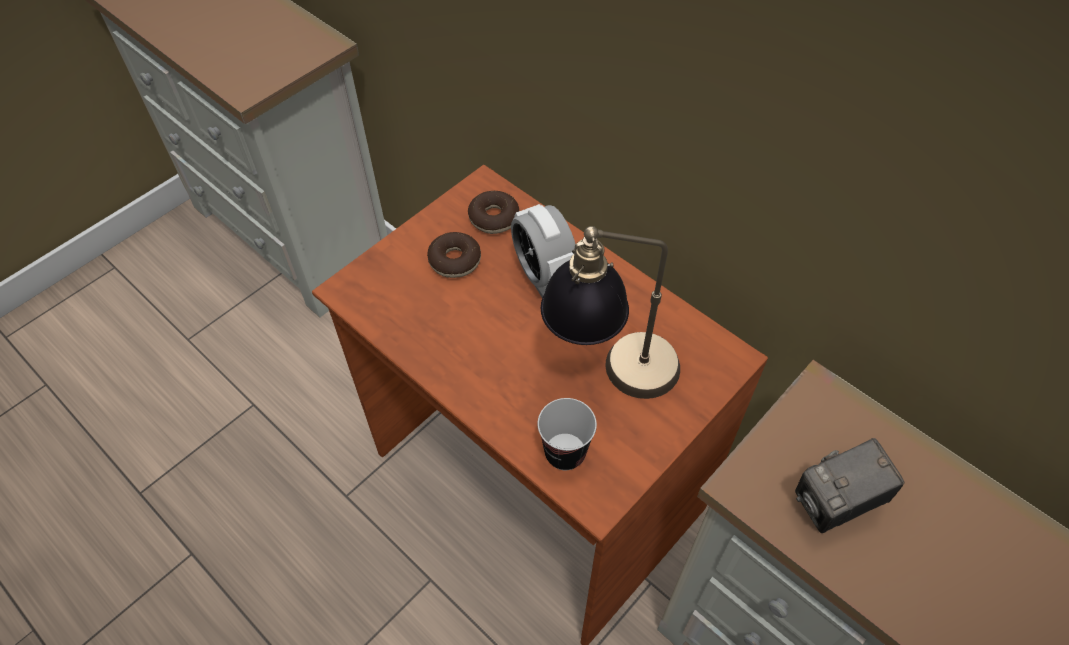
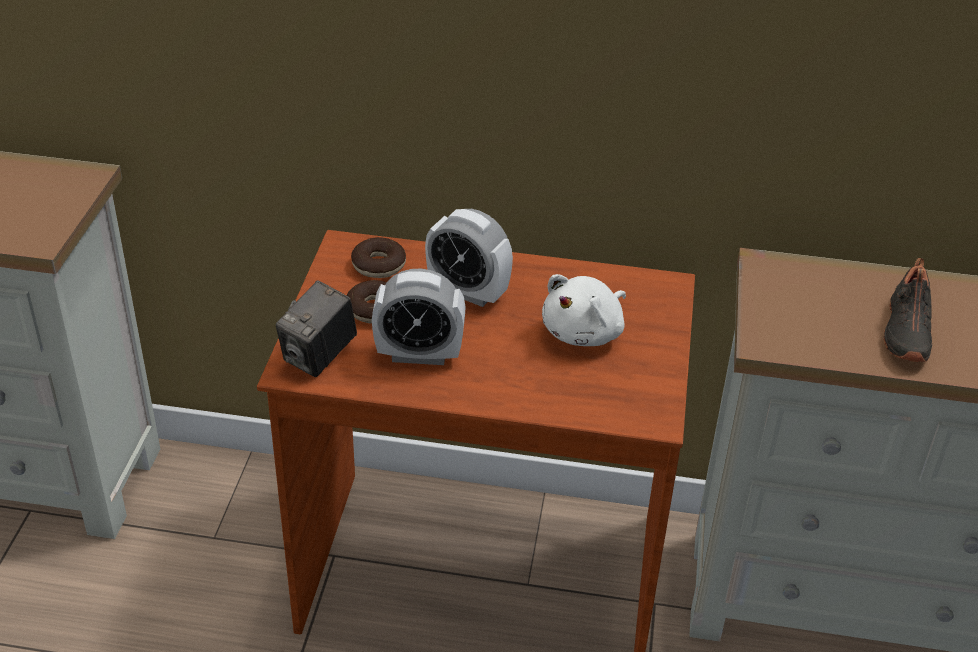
camera: 35 degrees left, 15 degrees down
(453, 323) = (419, 354): none -> alarm clock
(565, 453) = (601, 400): cup -> none
(610, 372) = (585, 332): table lamp -> white plush toy
(835, 504) = (833, 326): camera -> camera (319, 357)
(911, 553) = (904, 331): none -> black shoe

